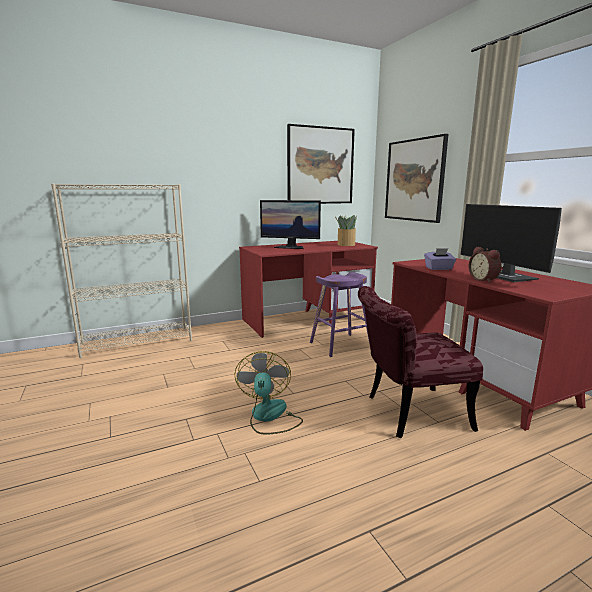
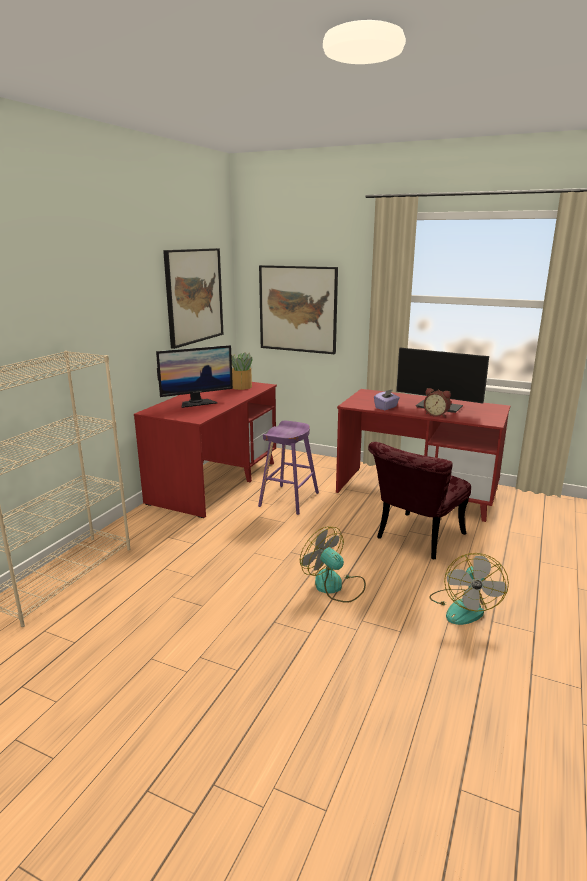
camera: 40 degrees left, 5 degrees up
(358, 497) = (463, 607): none -> fan

